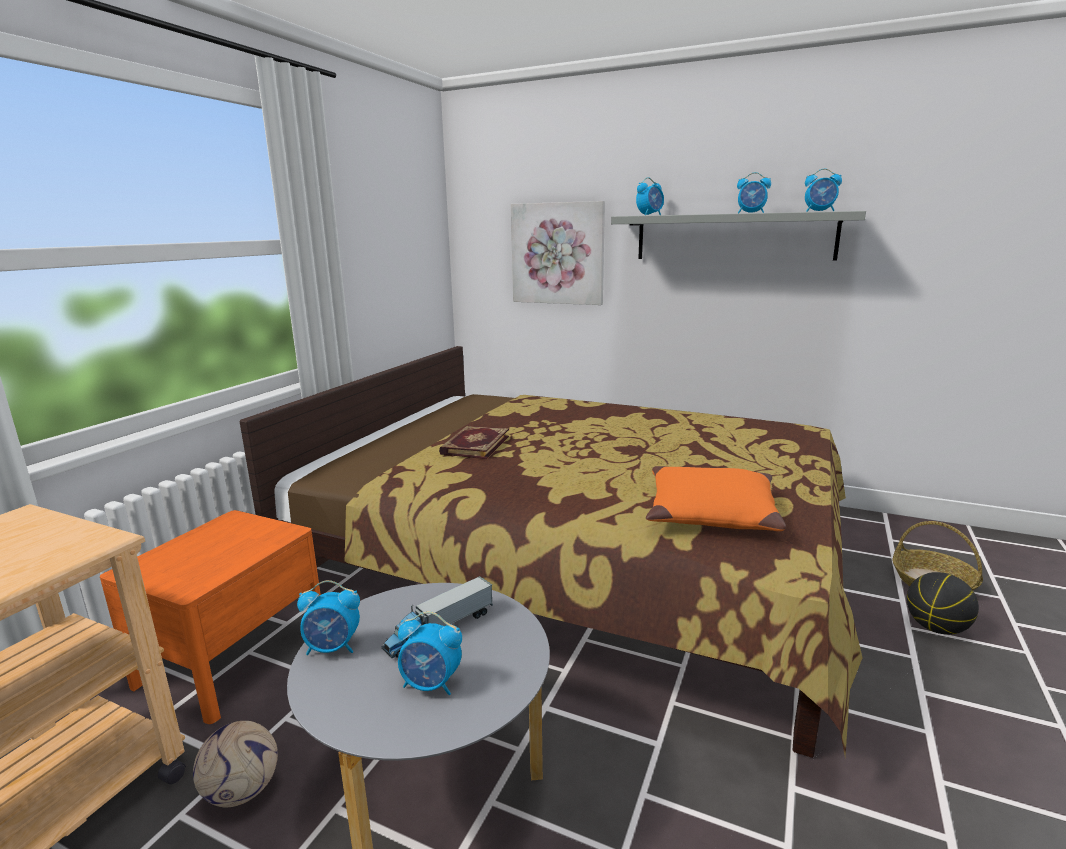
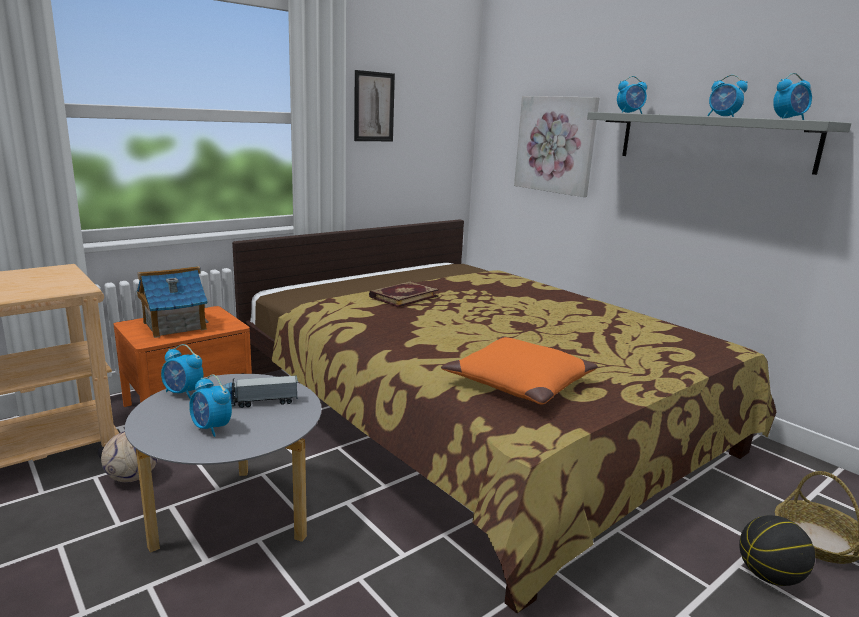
camera: 25 degrees right, 0 degrees up
(202, 554) = (174, 326): none -> toy house
(357, 226) = (374, 107): none -> picture
(820, 211) = (789, 119): alarm clock -> alarm clock turned 60 degrees counterclockwise

